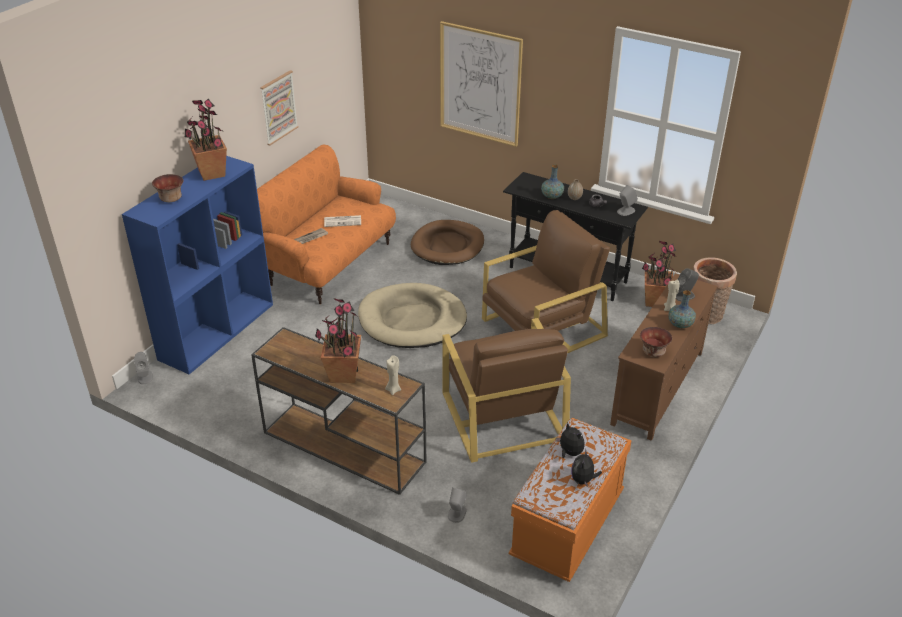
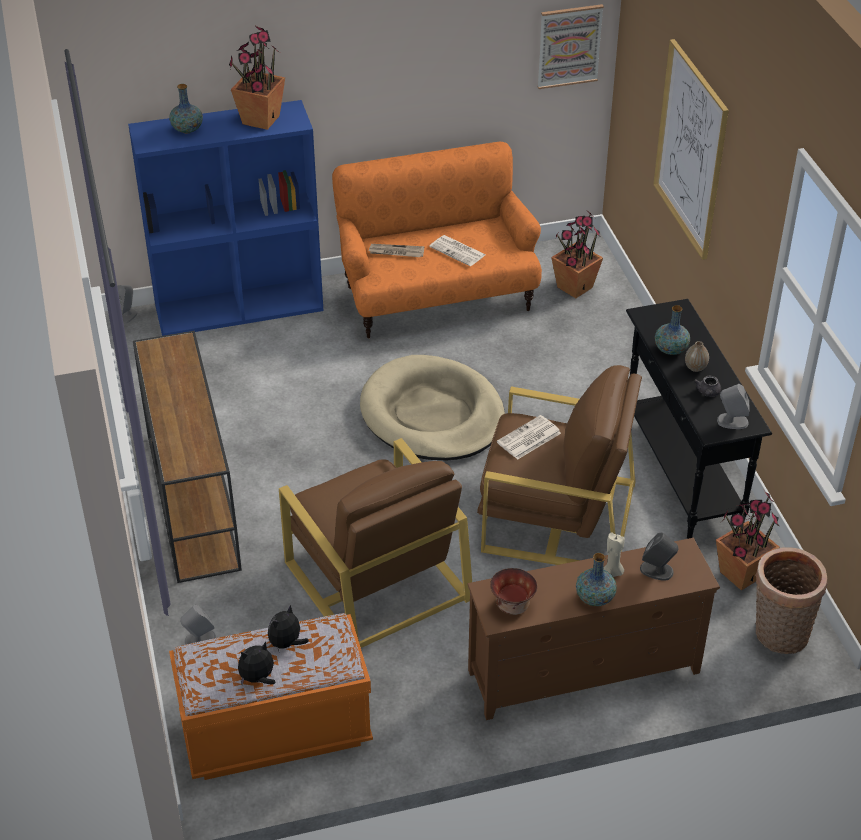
camera: 45 degrees right, 5 degrees up
(170, 199) = (187, 129): bowl -> vase
(278, 107) = (425, 71): picture -> picture (569, 46)
(343, 374) = (175, 413): potted plant -> potted plant (574, 287)
(393, 389) = (194, 458): beige candle -> none
(448, 246) = (592, 352): brown dog bed -> none
(503, 415) = (376, 579): brown armchair -> brown armchair turned 60 degrees counterclockwise
(522, 283) = (528, 438): none -> newspaper
(569, 453) = (286, 643): plush toy -> plush toy turned 150 degrees counterclockwise

